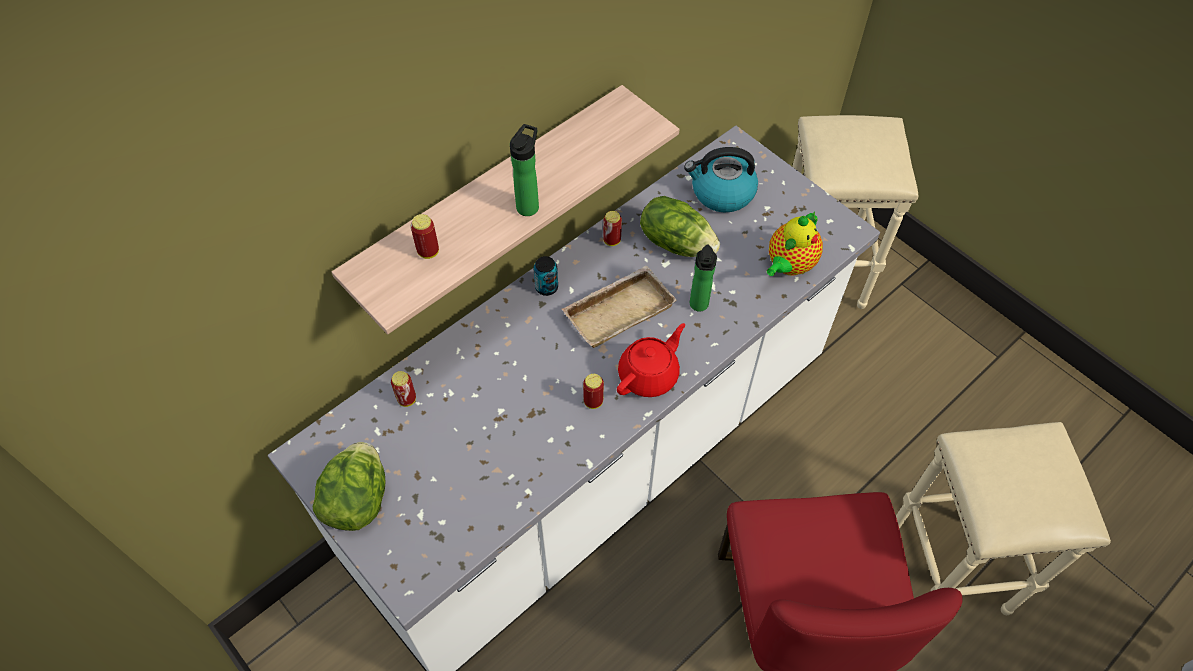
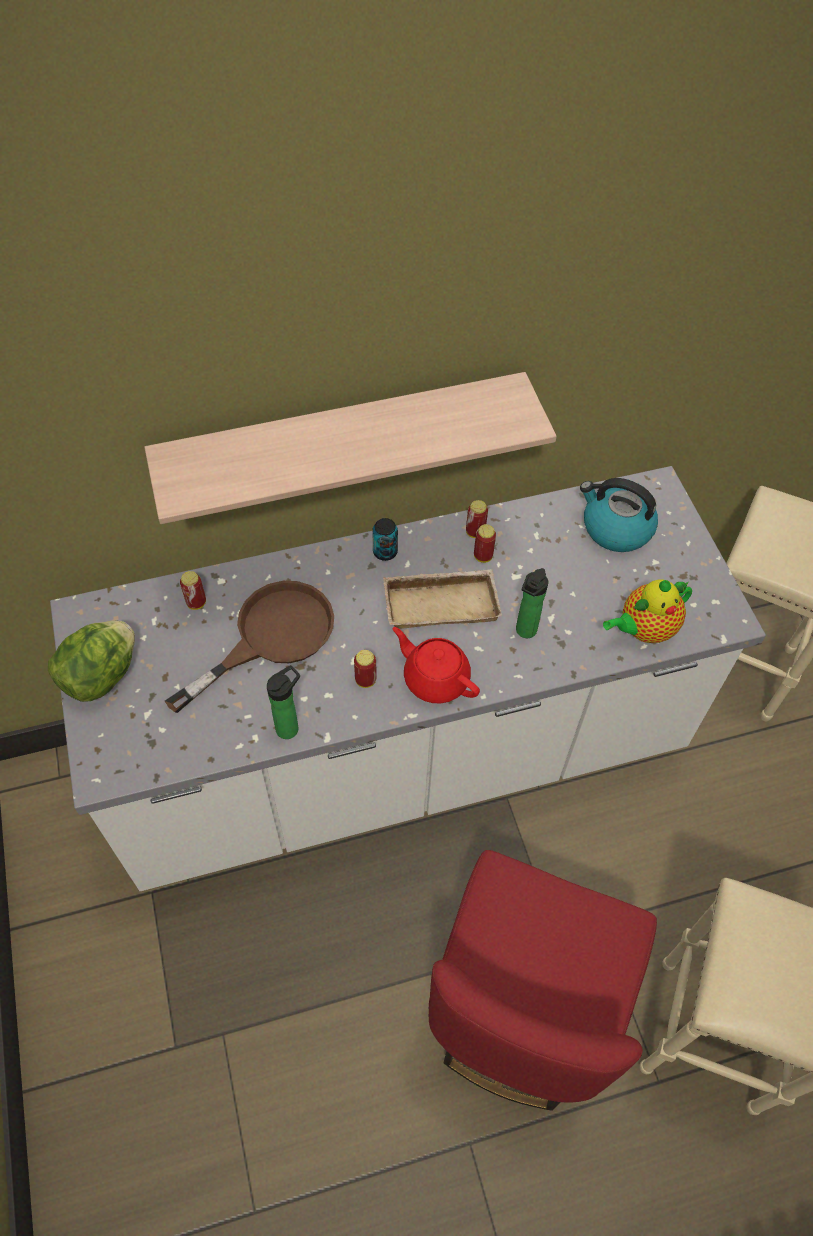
camera: 25 degrees right, 0 degrees up
(428, 251) = (240, 462): can -> can (483, 556)
(491, 400) = (271, 637): none -> brown frying pan
(529, 205) = (360, 454): bottle -> bottle (290, 727)
(649, 375) = (435, 678): red teapot -> red teapot turned 120 degrees counterclockwise
(676, 242) = (539, 560): lettuce -> none

